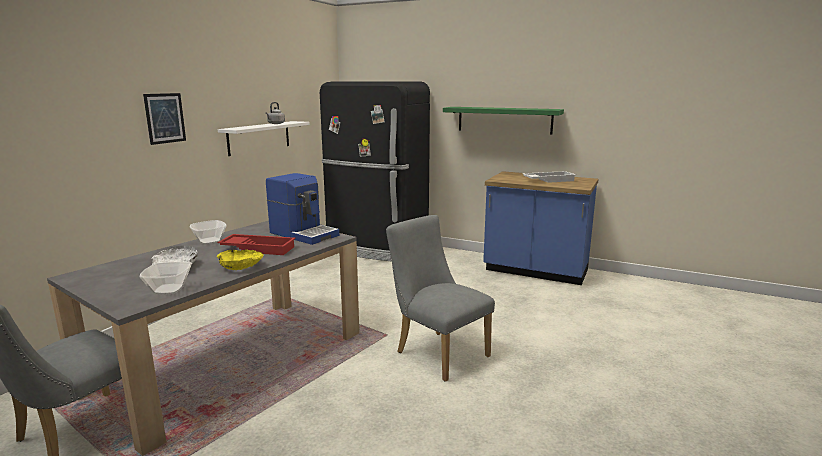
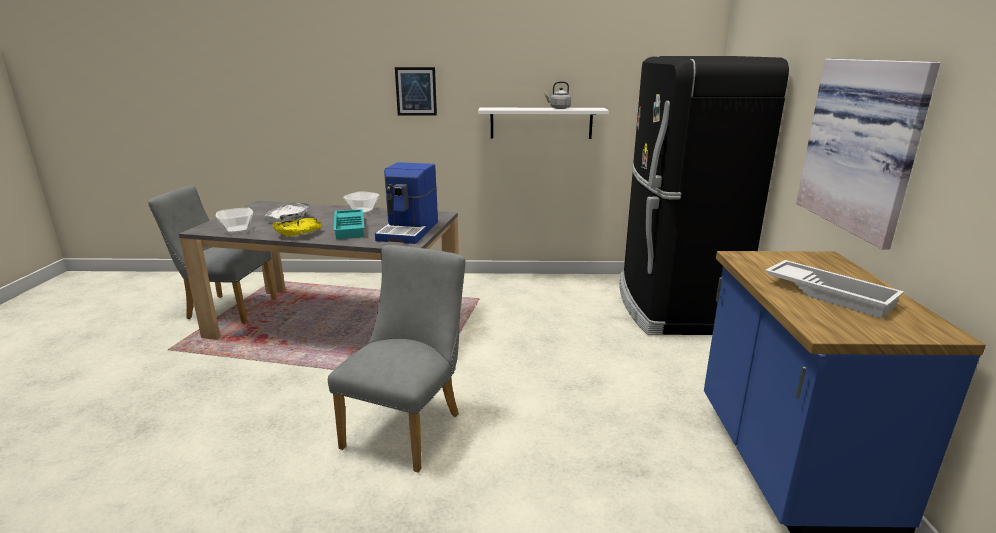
camera: 65 degrees right, 5 degrees up
(259, 248) = (350, 228): red tray -> turquoise tray
(504, 120) = (864, 146): green shelf -> picture

